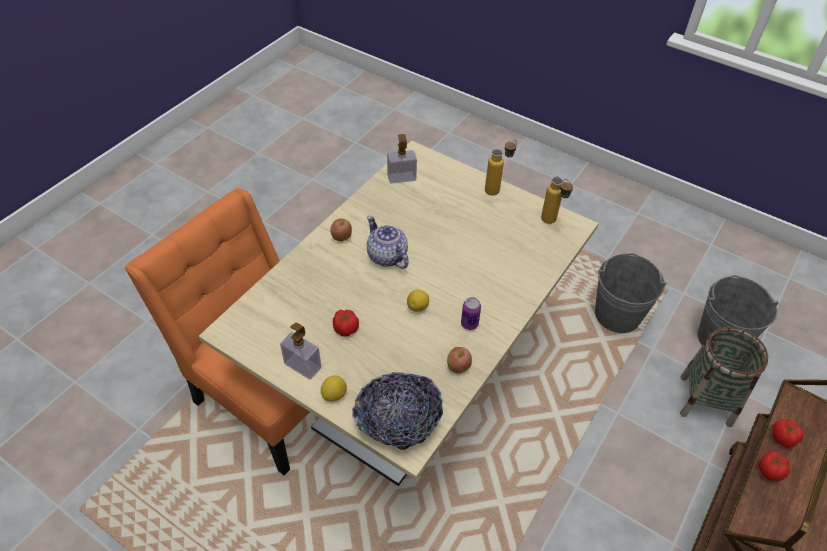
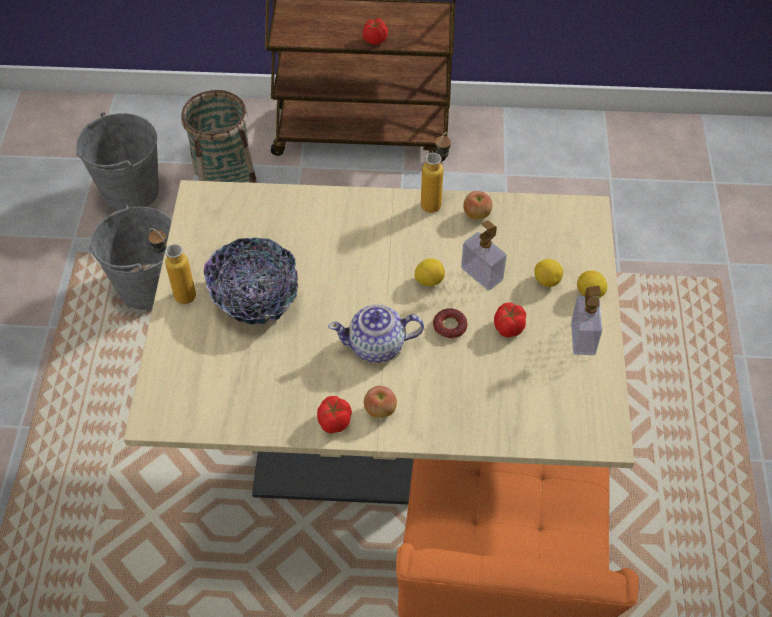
camera: 120 degrees left, 5 degrees up
(365, 374) = (546, 281): none -> lemon
(372, 298) = (449, 326): none -> donut
(387, 257) = (377, 346): teapot -> teapot turned 60 degrees clockwise
(398, 421) = (571, 231): bowl -> bowl (254, 296)
(401, 178) = (220, 406): soap dispenser -> soap dispenser (481, 274)
(469, 324) = (416, 229): can -> none
(552, 223) = (209, 218): bottle -> bottle (435, 200)
(782, 438) = (334, 38): tomato -> tomato (334, 422)

